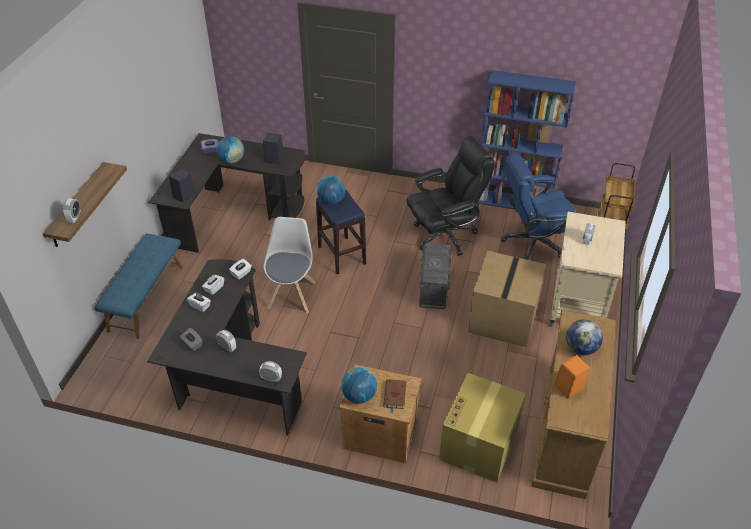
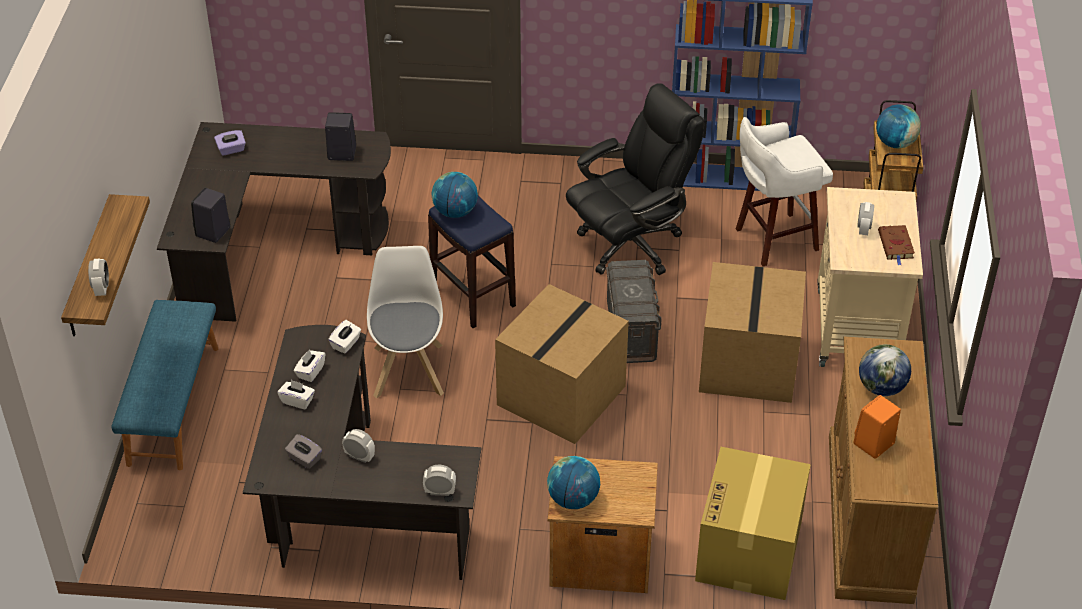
camera: 10 degrees left, 0 degrees up
(232, 160) = (272, 163): globe -> globe (895, 143)
(380, 324) = (561, 397): none -> cardboard box
(395, 396) = (625, 493): brown book -> brown book (896, 246)
(533, 243) = (773, 240): blue office chair -> white stool

